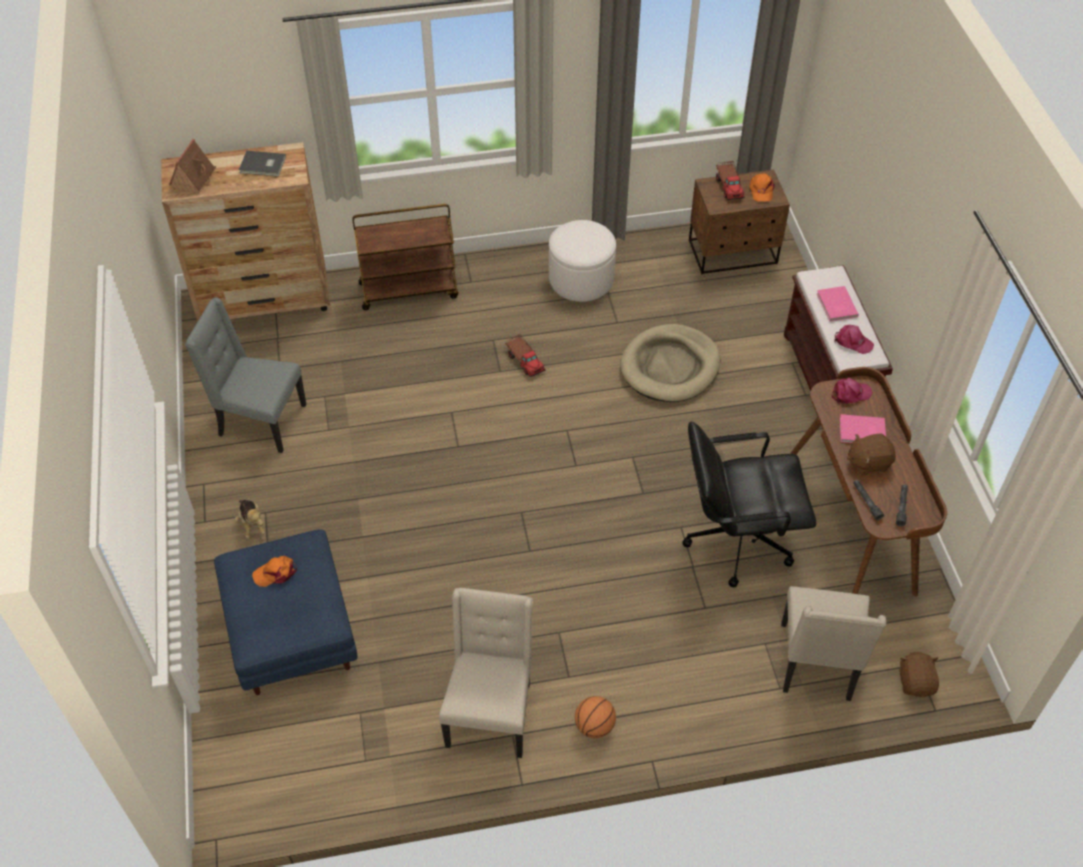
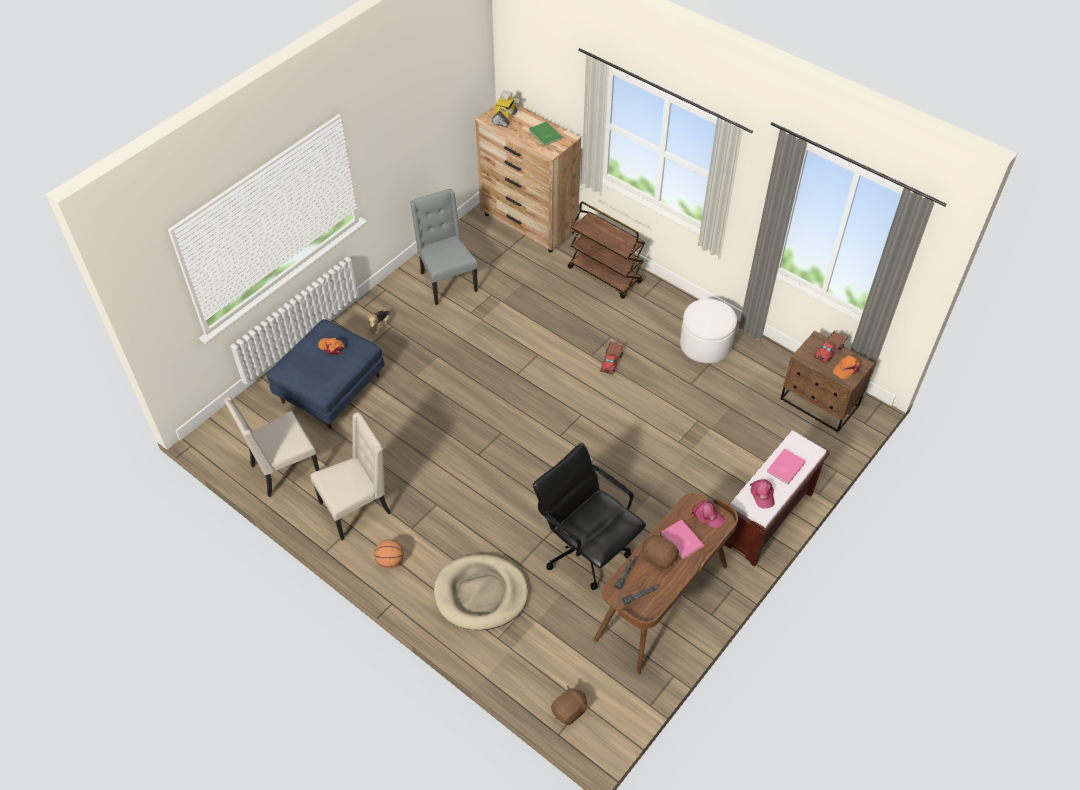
camera: 50 degrees right, 0 degrees up
(194, 178) = (505, 118): toy house -> toy robot
(263, 165) = (544, 135): grey book -> green book
(670, 366) = (685, 432): beige dog bed -> beige dog bed (481, 594)
(817, 664) = (533, 648): beige chair -> beige chair (283, 470)

